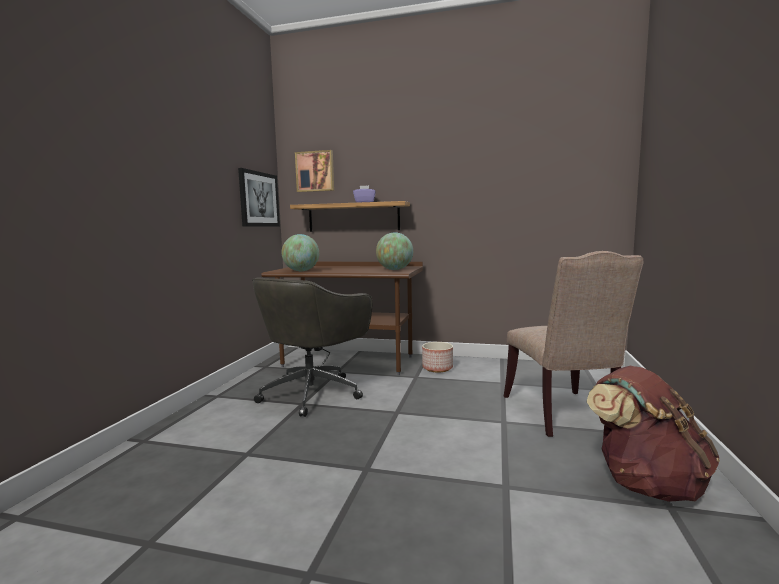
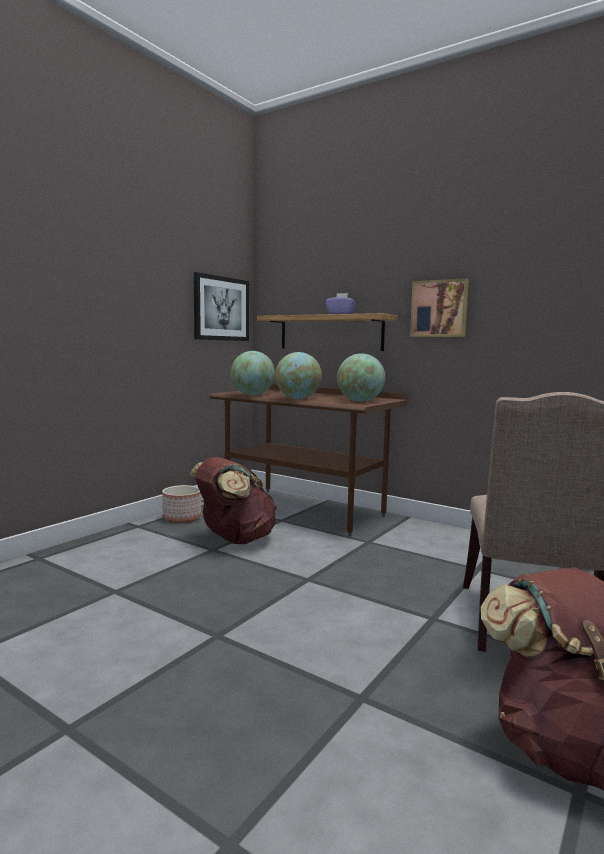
camera: 20 degrees right, 0 degrees up
(313, 393) = (235, 540): grey office chair -> brown backpack
(315, 171) = (291, 276): picture -> picture (439, 308)
(344, 271) = (298, 398): none -> globe
(437, 368) = (405, 535): planter -> planter (182, 518)

